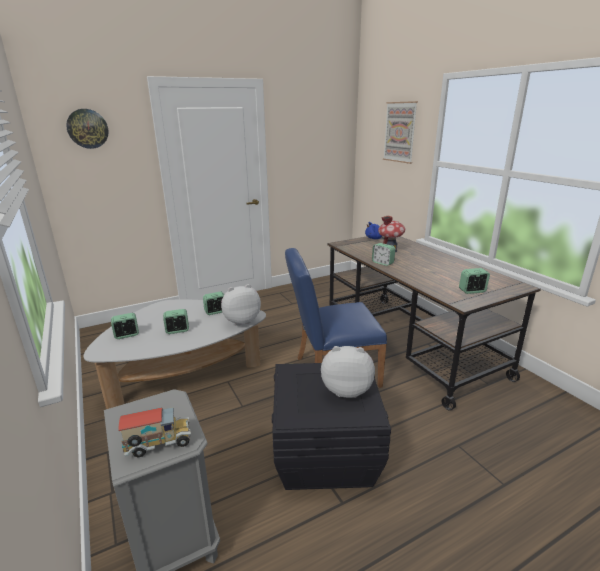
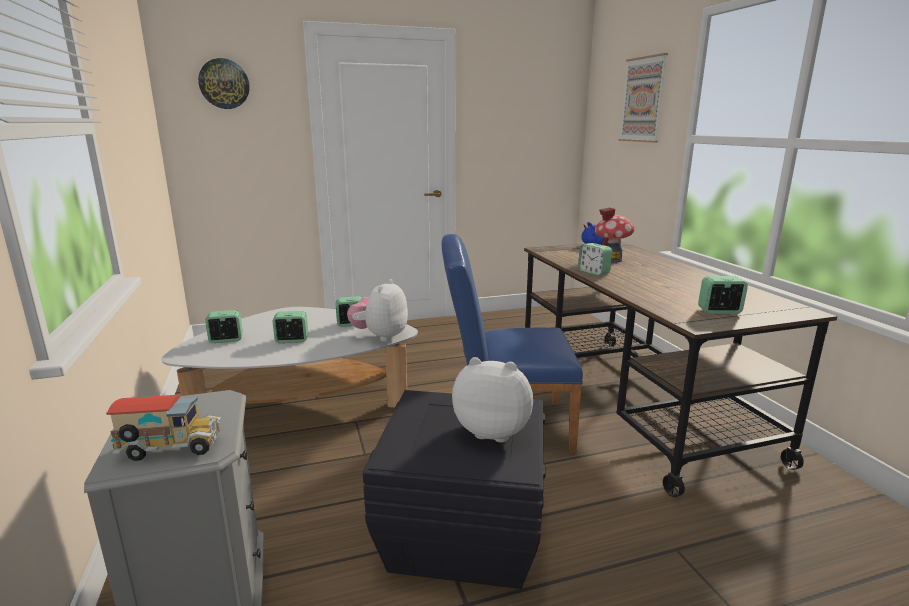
camera: 10 degrees right, 5 degrees down
(241, 321) = (380, 336): plush toy -> plush toy turned 60 degrees counterclockwise

